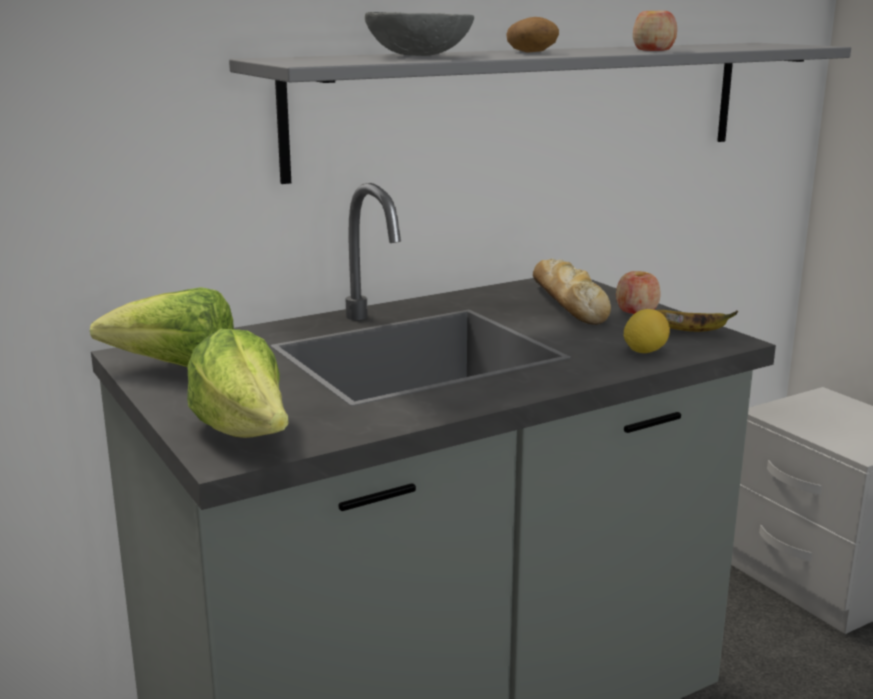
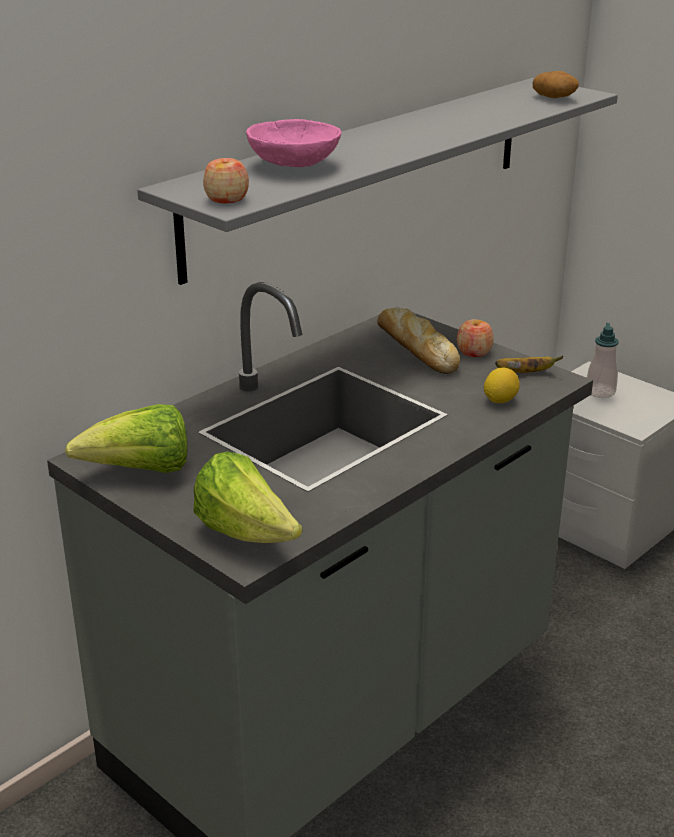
camera: 15 degrees left, 10 degrees up
(417, 55) = (293, 166): grey bowl -> pink bowl
(533, 52) = (379, 143): potato -> potato (555, 98)
(653, 50) = (471, 126): apple -> apple (226, 199)
(827, 415) = (600, 392): none -> soap dispenser

